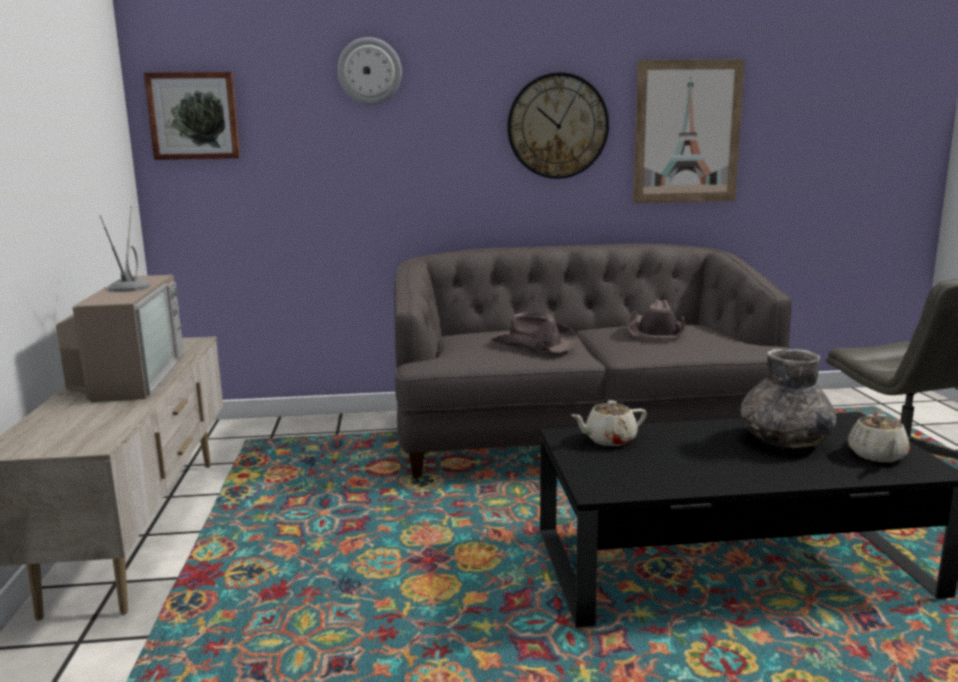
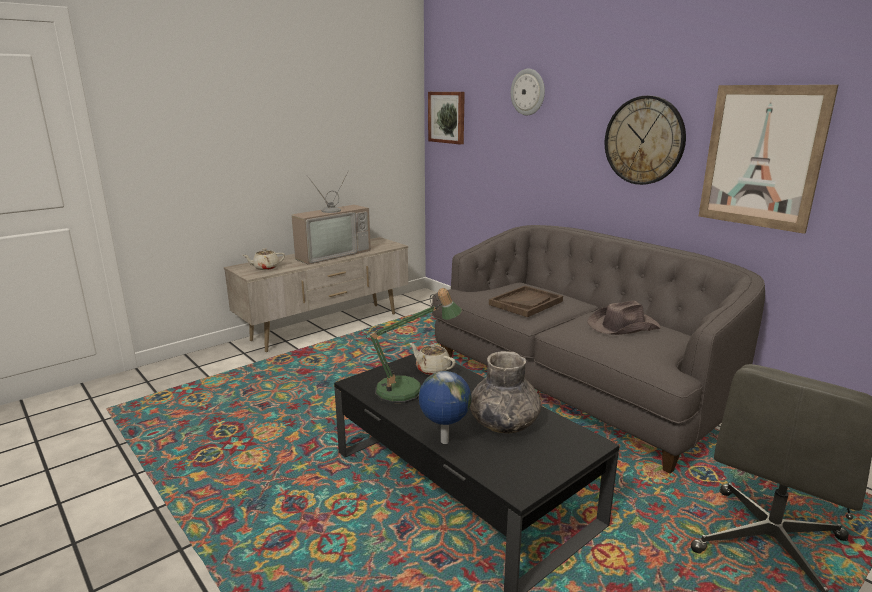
camera: 55 degrees right, 5 degrees up
(534, 343) = (525, 303): brown hat -> brown tray
(658, 466) = (408, 391): none -> table lamp
(810, 477) = (444, 442): none -> globe
(877, 456) = (519, 463): beige teapot -> beige teapot (265, 268)

